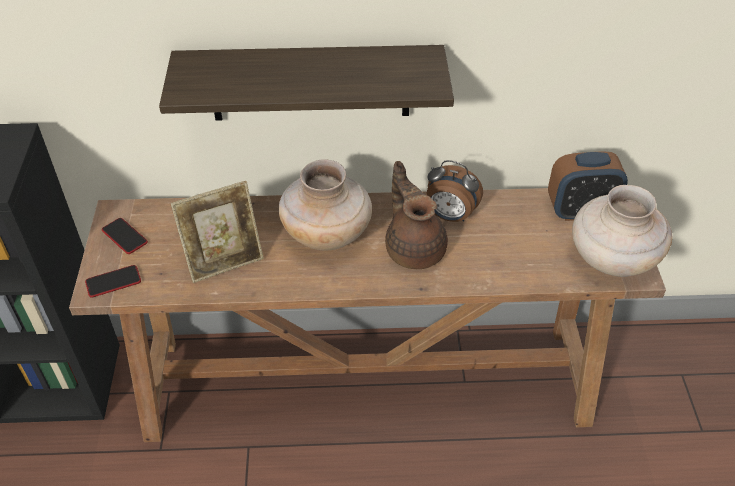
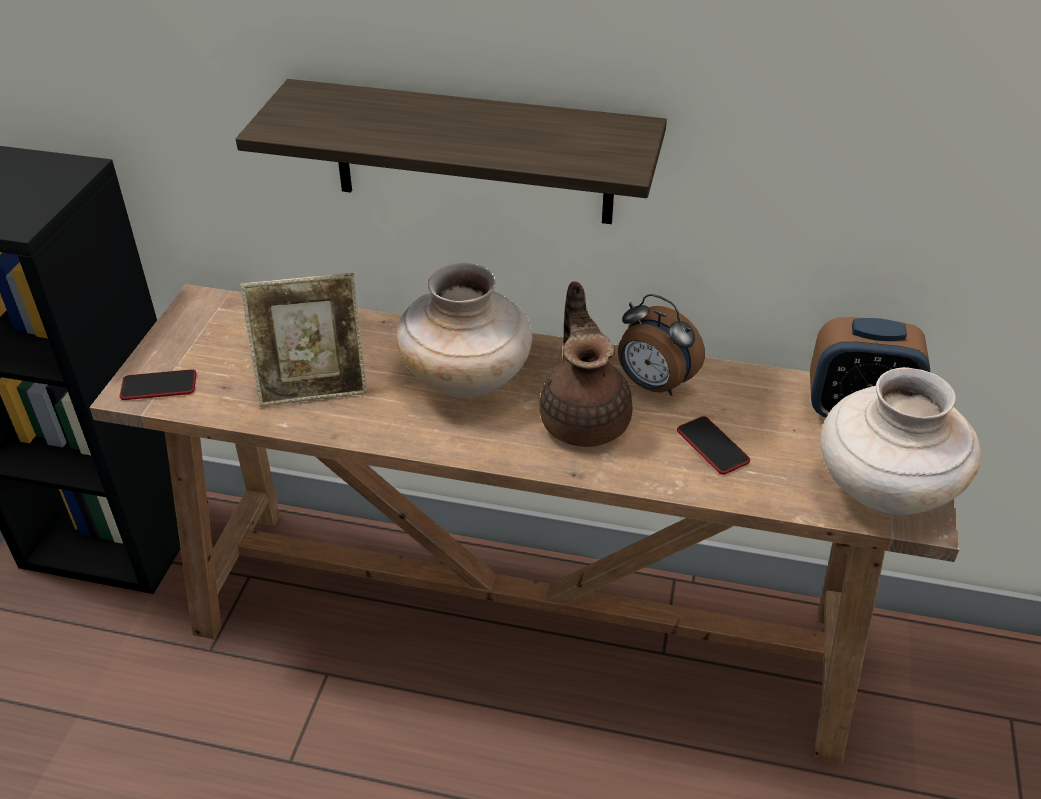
camera: 15 degrees right, 5 degrees down
(124, 236) = (198, 333): phone -> phone (712, 446)

